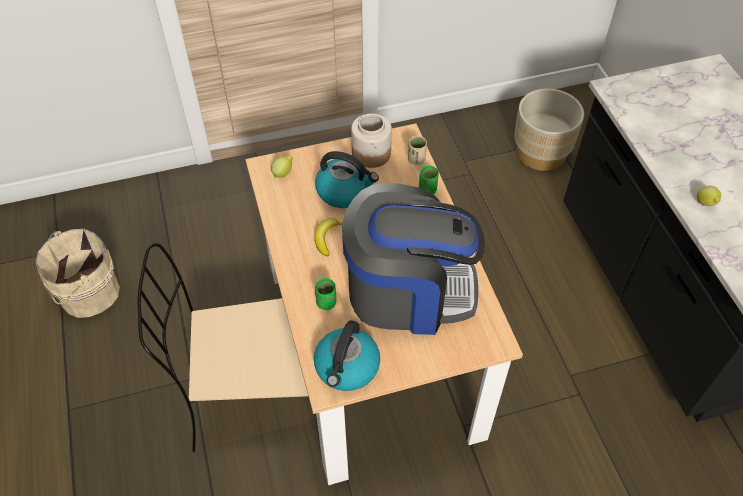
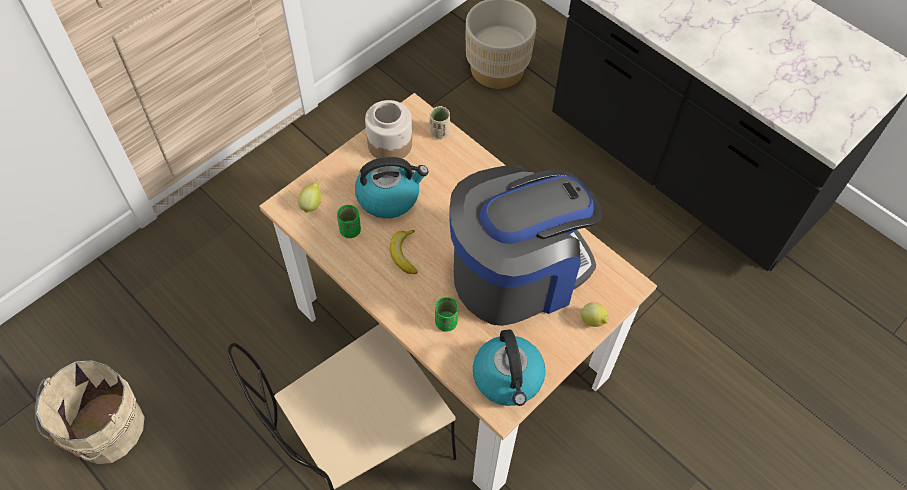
camera: 30 degrees left, 5 degrees up
(427, 190) = (470, 159): green cup -> green cup (350, 230)
(705, 204) = (737, 70): lemon -> lemon (593, 321)

